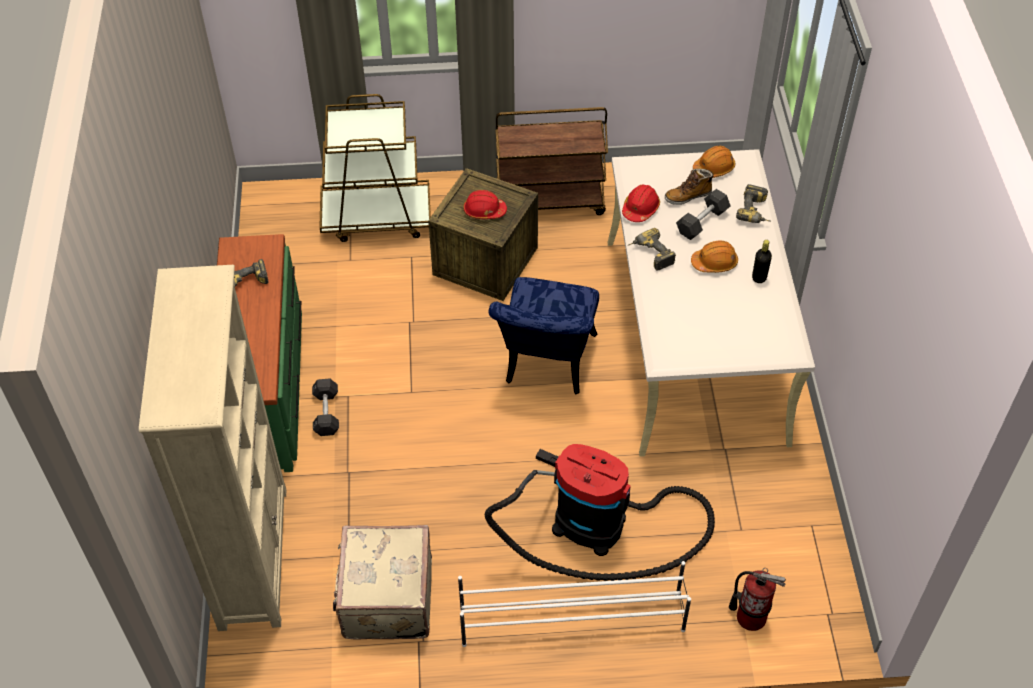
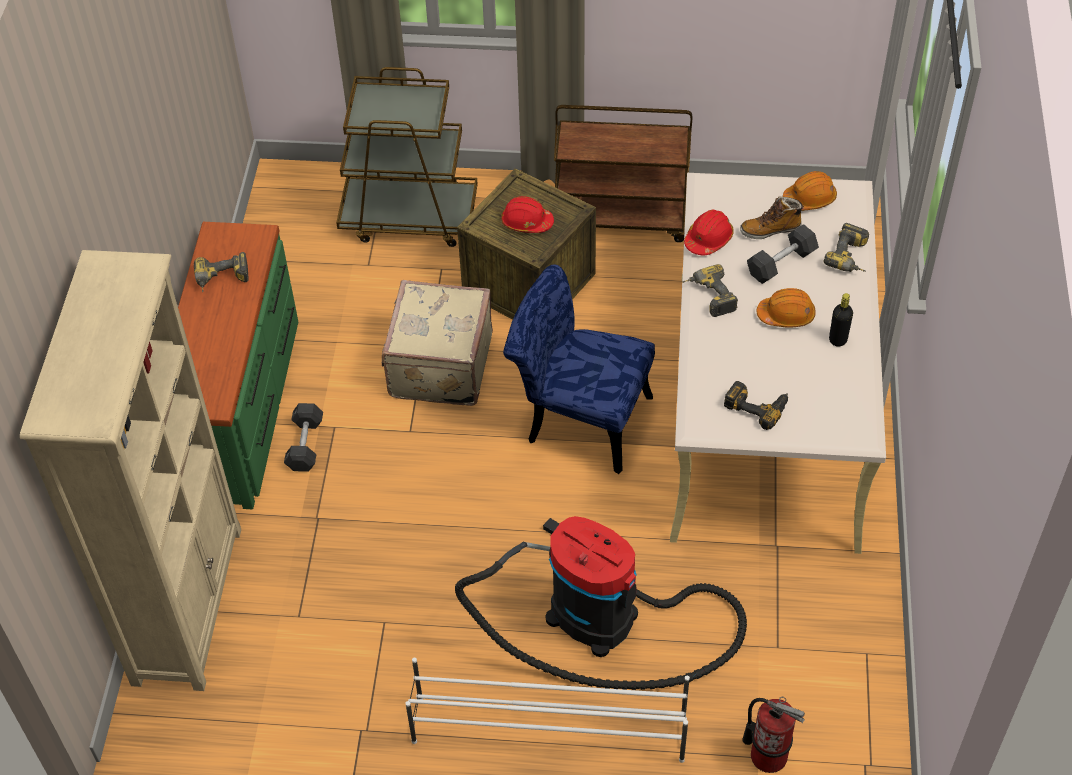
camera: 10 degrees right, 0 degrees up
(385, 599) = (332, 674): beige suitcase -> beige suitcase (438, 366)
(546, 365) = (578, 418): blue chair -> blue chair turned 90 degrees clockwise
(706, 337) = (757, 405): none -> power drill

